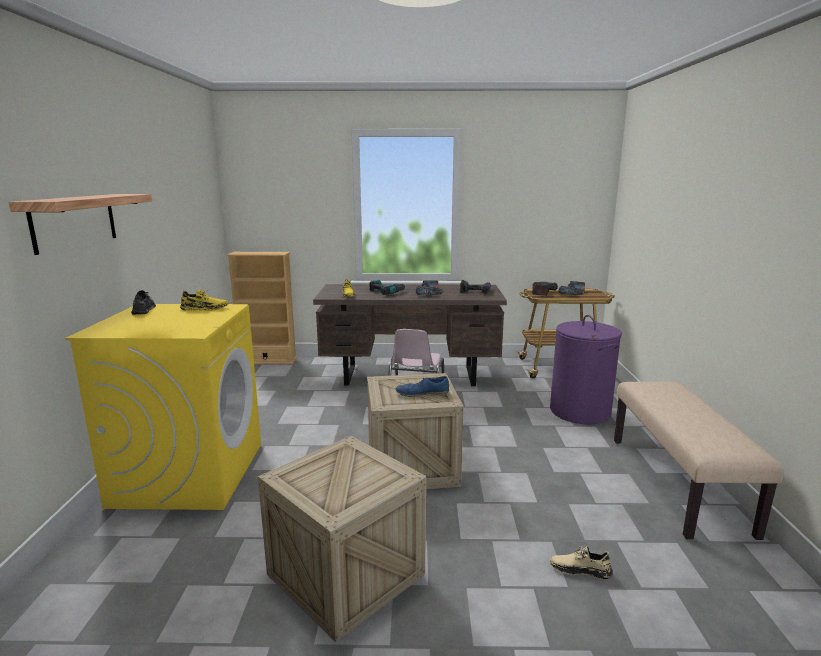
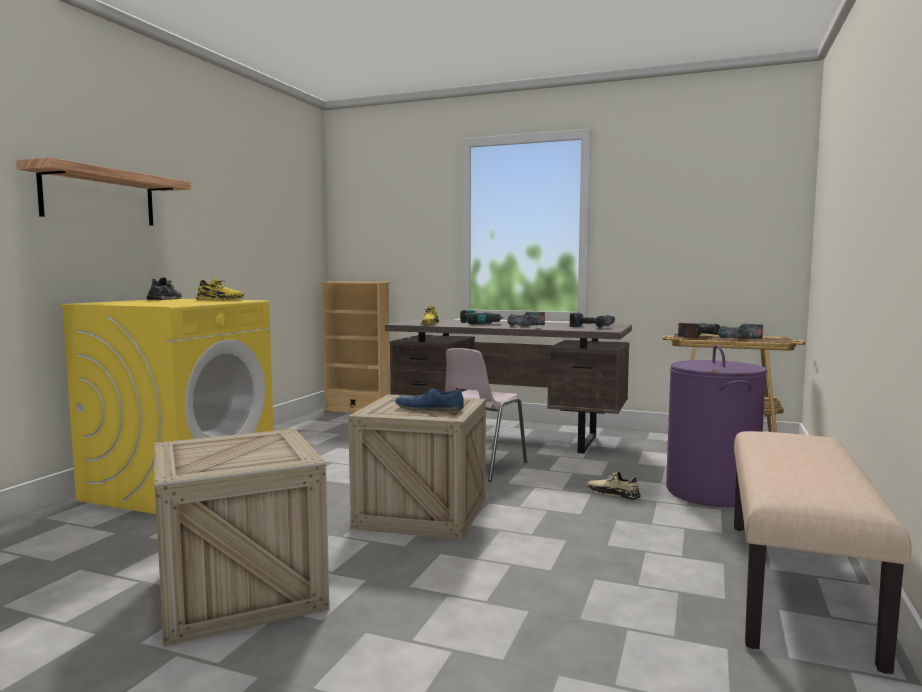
camera: 20 degrees right, 10 degrees down
(580, 569) = (539, 646): beige shoe -> beige shoe (613, 494)

